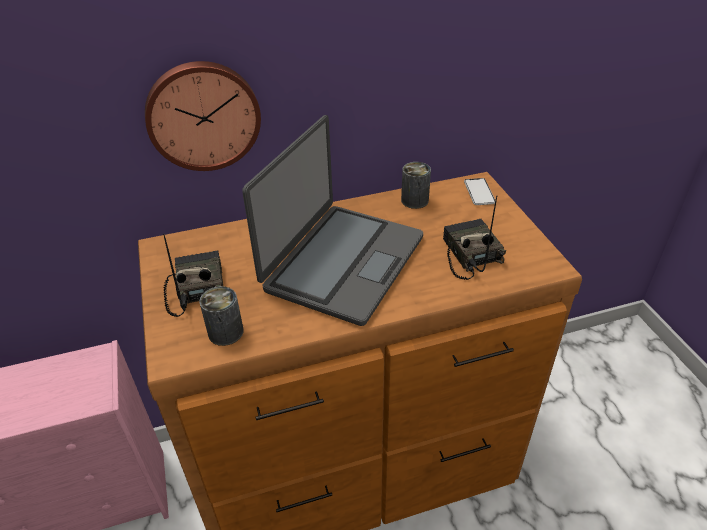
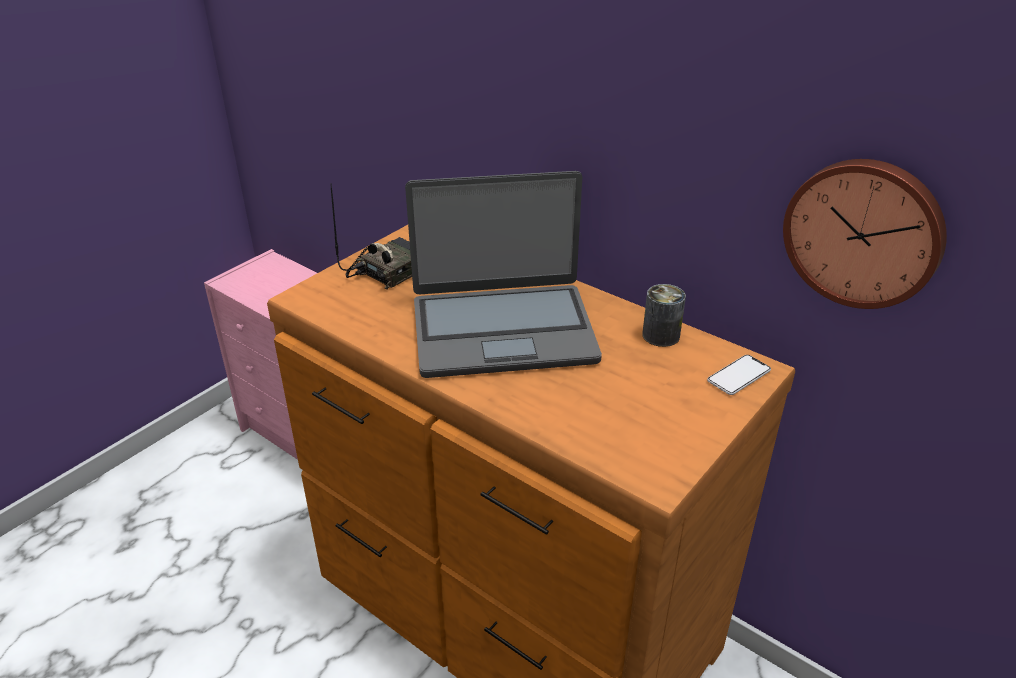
camera: 55 degrees right, 5 degrees down
(203, 115) = (496, 122): wall clock -> wall clock (864, 232)
(225, 332) = (350, 308): can -> none
(468, 254) = (607, 408): radio -> none

